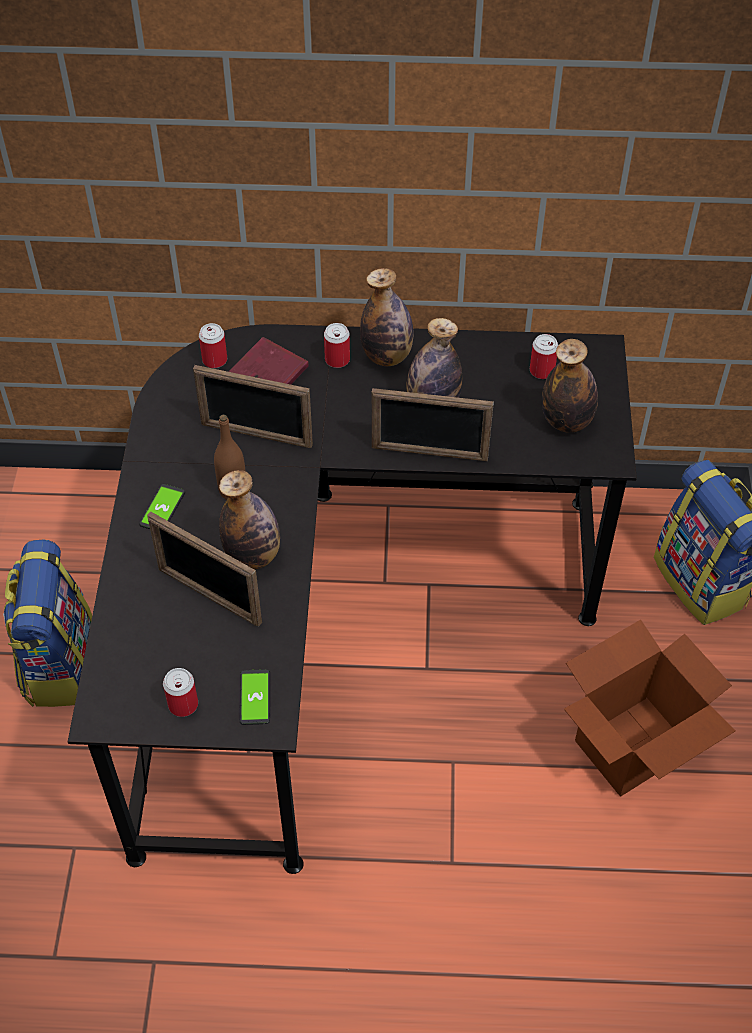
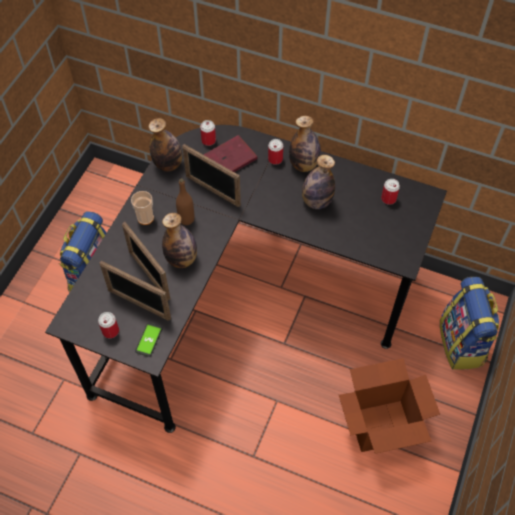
camera: 20 degrees right, 5 degrees up
(162, 508) = (145, 218): phone -> cup
(429, 453) = (302, 229): picture frame -> picture frame (139, 304)
(566, 421) = (389, 233): bottle -> bottle (168, 164)

